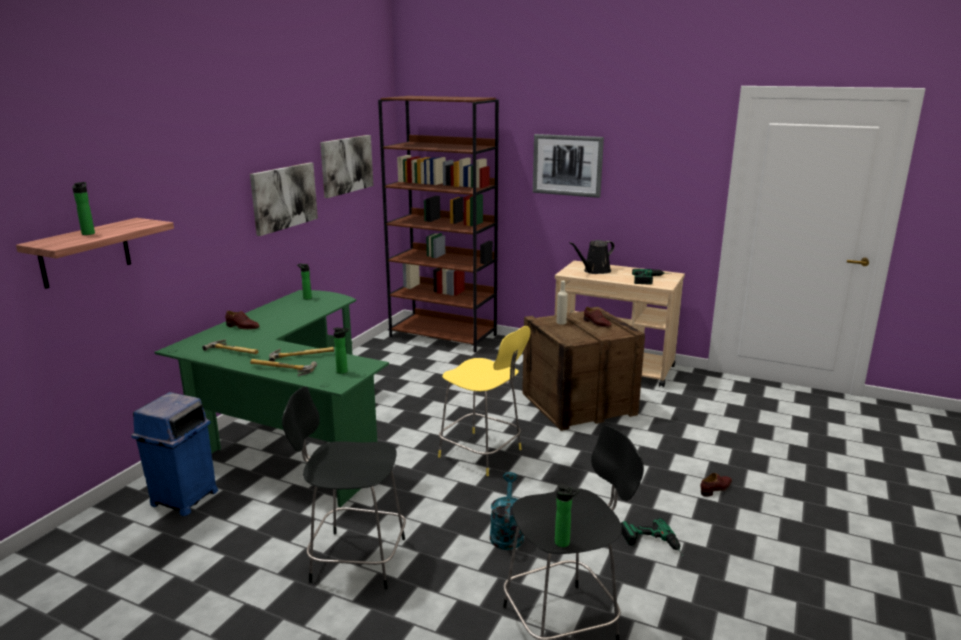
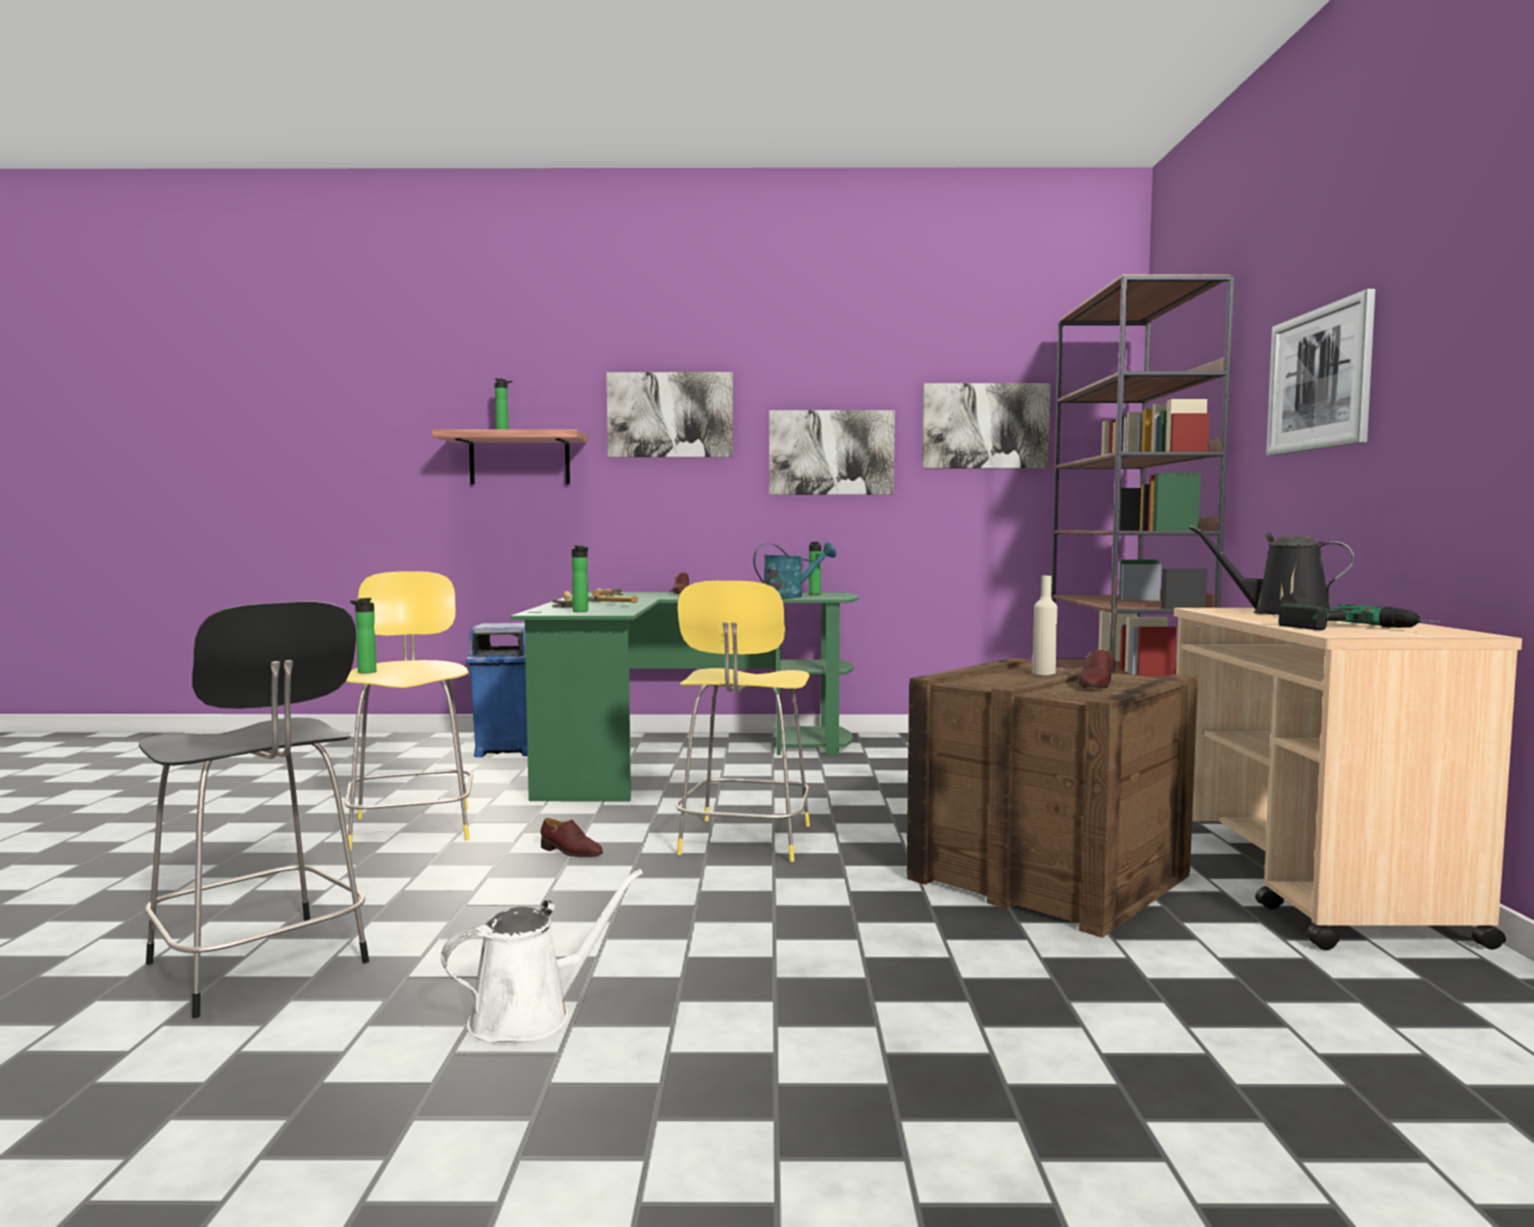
camera: 65 degrees right, 15 degrees down
(192, 188) = (670, 415): none -> picture
(355, 559) = (412, 827): black stool -> yellow stool
(506, 533) = (511, 891): turquoise watering can -> turquoise watering can (790, 596)
(564, 543) = (163, 740): bottle -> bottle (365, 672)
(653, 544) = (530, 1016): power drill -> white watering can
(716, 489) = (843, 1074): brown shoe -> brown shoe (570, 852)

